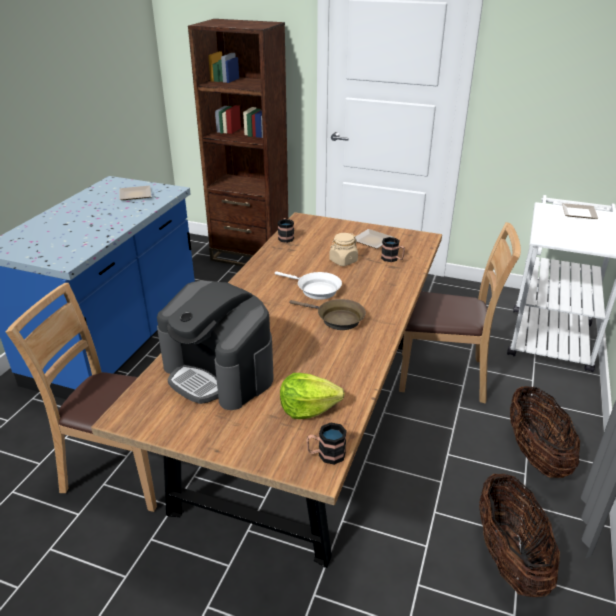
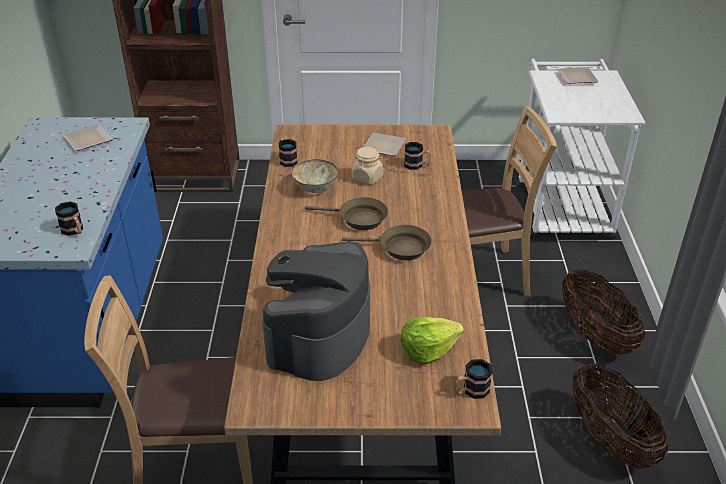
camera: 20 degrees left, 5 degrees up
(75, 250) = (74, 231): none -> mug
(219, 373) = (318, 336): coffee machine -> coffee machine turned 90 degrees clockwise
(295, 260) = (315, 187): none -> bowl
(315, 289) = (358, 219): white frying pan -> brown frying pan

